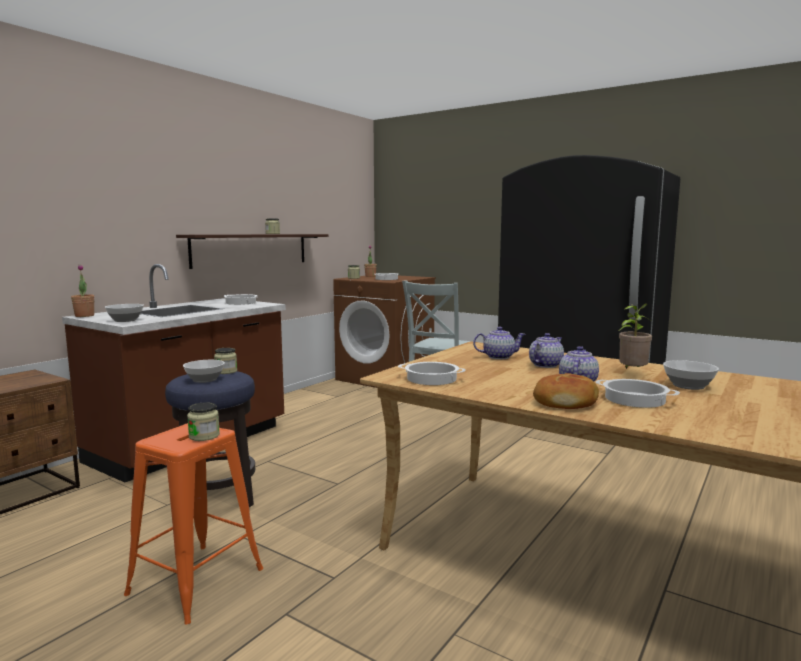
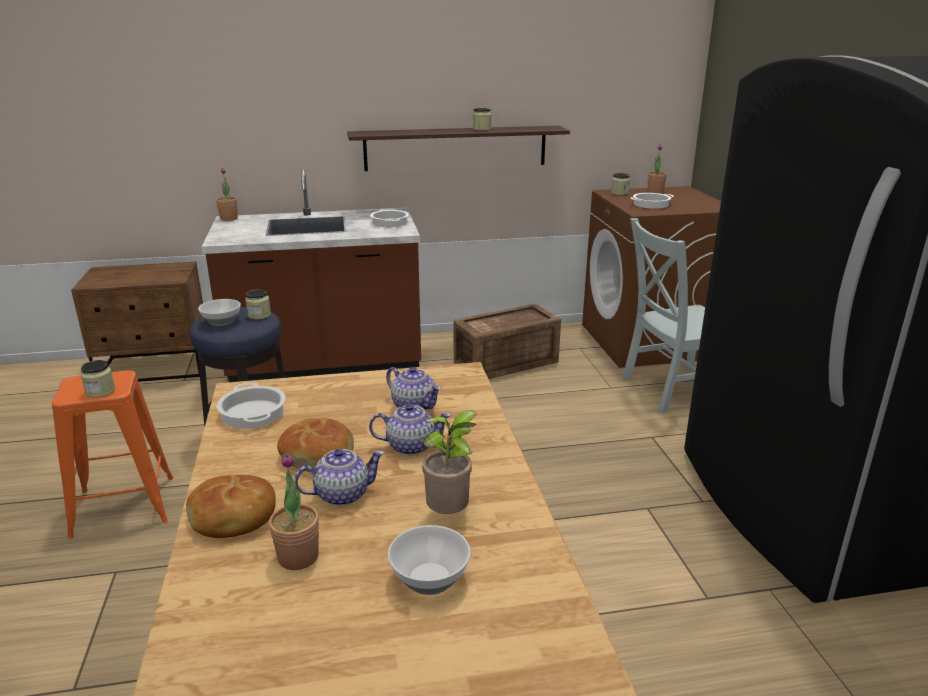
camera: 45 degrees right, 15 degrees up
(126, 320) = (229, 235): bowl -> none
(328, 406) = (508, 363): none -> crate
(520, 378) = (318, 455): none -> bread
(634, 399) = (298, 557): cooking pot -> potted plant

